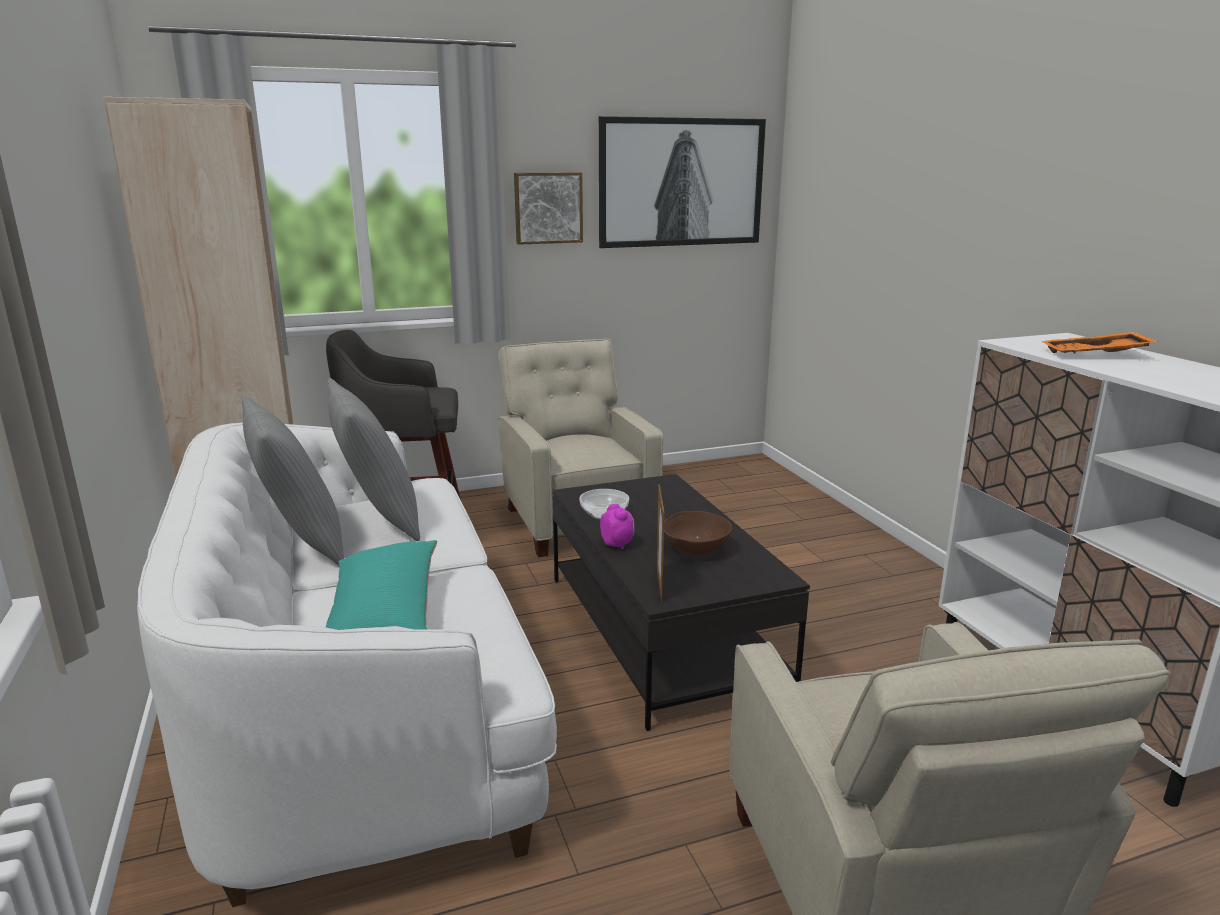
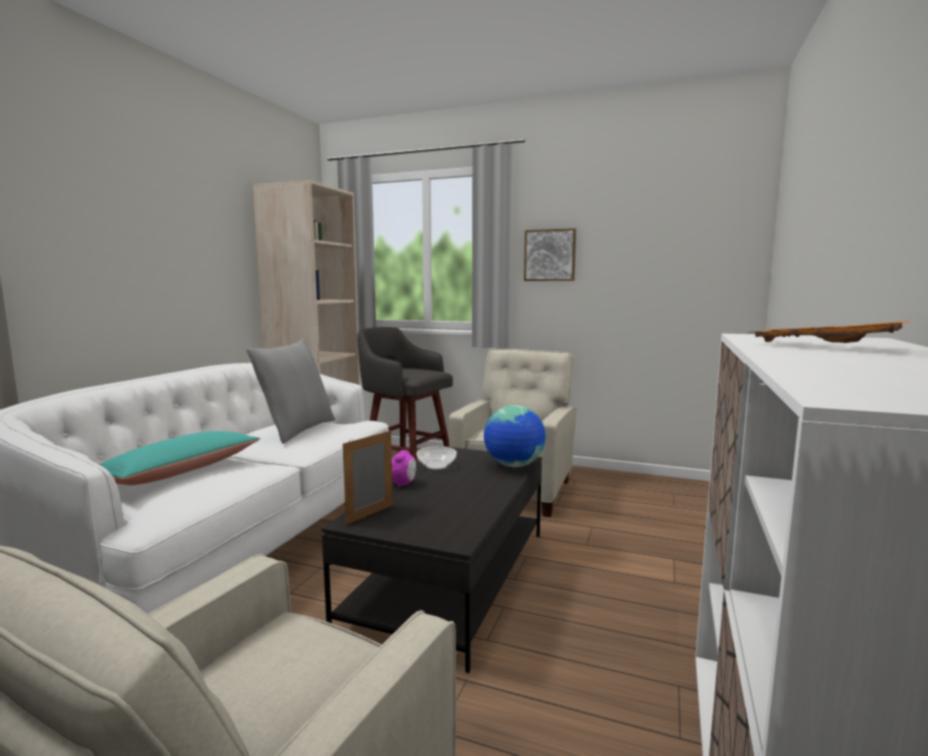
camera: 40 degrees right, 10 degrees down
(300, 543) = (245, 432): grey pillow -> none
(672, 490) = (514, 465): none -> globe
(682, 182) = (666, 234): picture -> none
(696, 549) = (444, 503): brown bowl -> none

